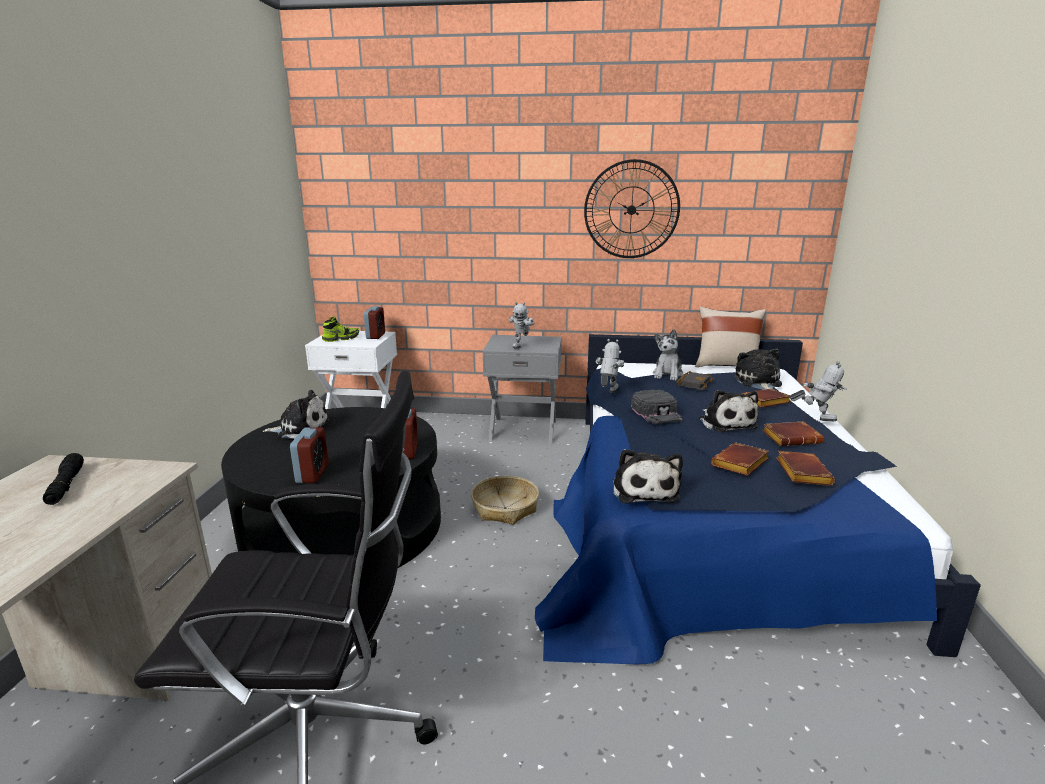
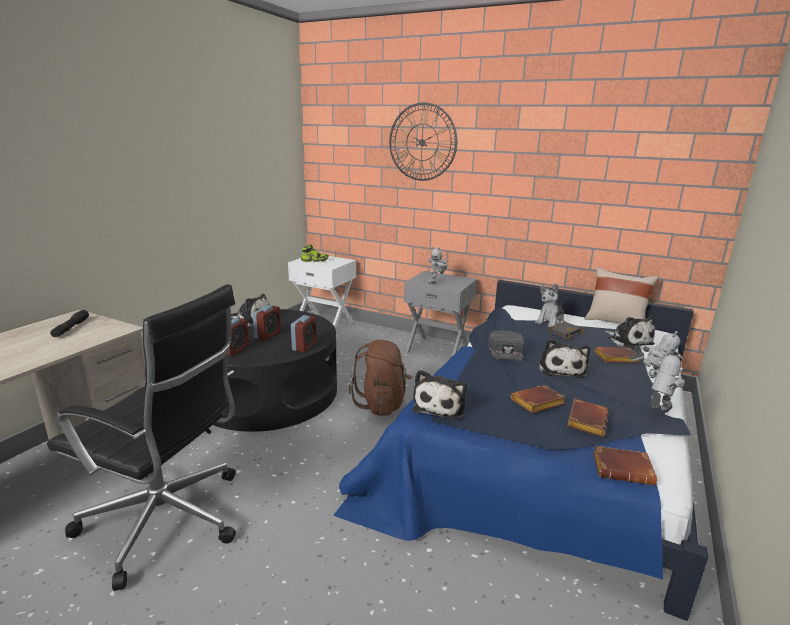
camera: 20 degrees right, 0 degrees up
(375, 336) = (339, 261): alarm clock -> alarm clock (268, 335)
(504, 508) = (382, 404): basket -> brown backpack
(607, 393) = (481, 329): toy robot -> toy robot (657, 412)
(631, 210) = (542, 178): wall clock -> wall clock (422, 142)
(758, 382) = (628, 341): plush toy -> plush toy turned 135 degrees clockwise
(792, 438) = (609, 392): brown book -> brown book (623, 469)

